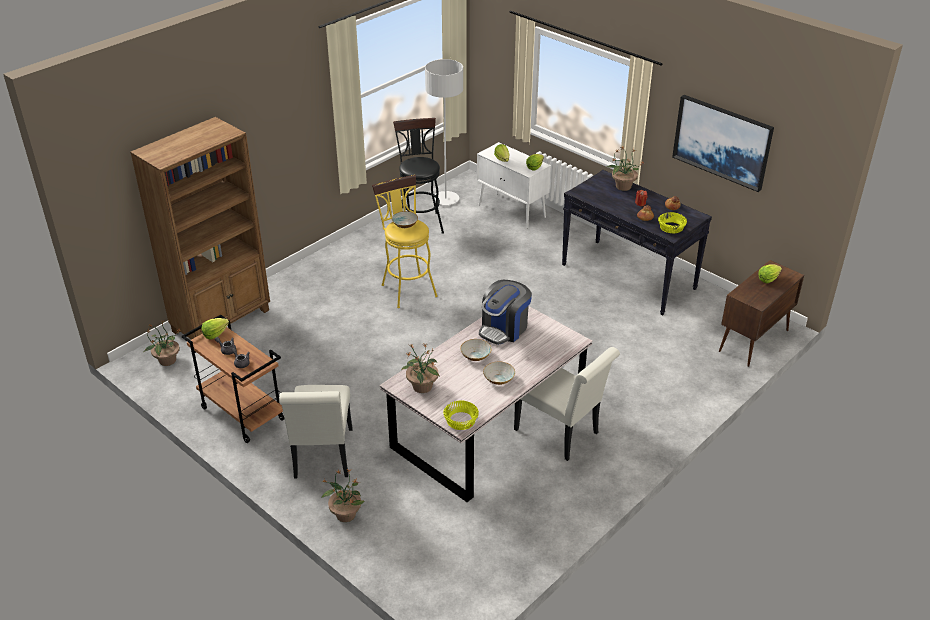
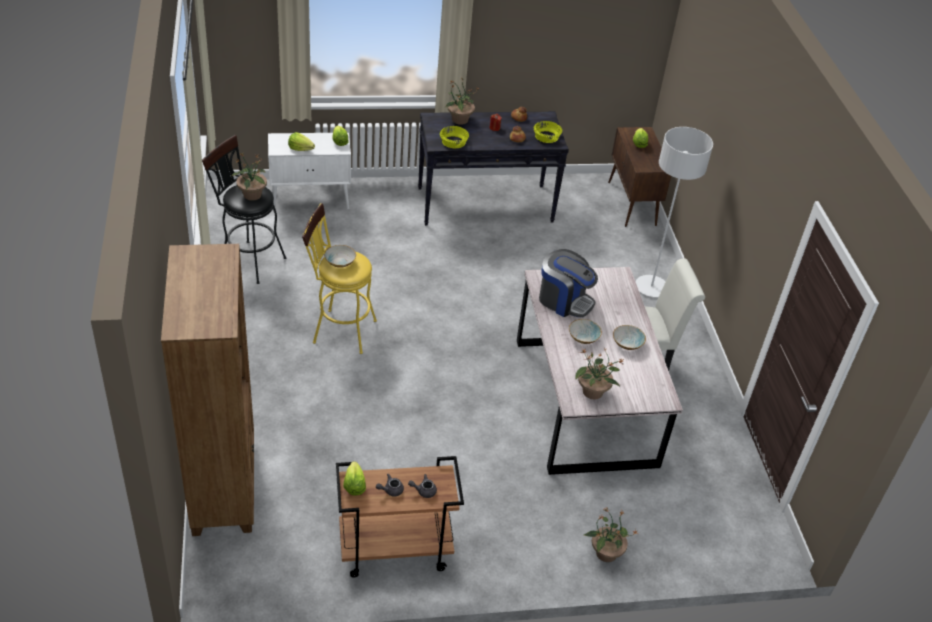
camera: 55 degrees left, 5 degrees up
(167, 360) = (239, 566): potted plant -> potted plant (252, 195)
(323, 457) = (518, 526): white chair -> none
(445, 199) = (234, 223): grey floor lamp -> grey floor lamp (651, 287)
(461, 421) = (659, 396): yellow bowl -> yellow bowl (454, 142)
(504, 329) = (564, 300): coffee machine -> coffee machine turned 45 degrees counterclockwise
(722, 141) = (549, 37): picture -> none

